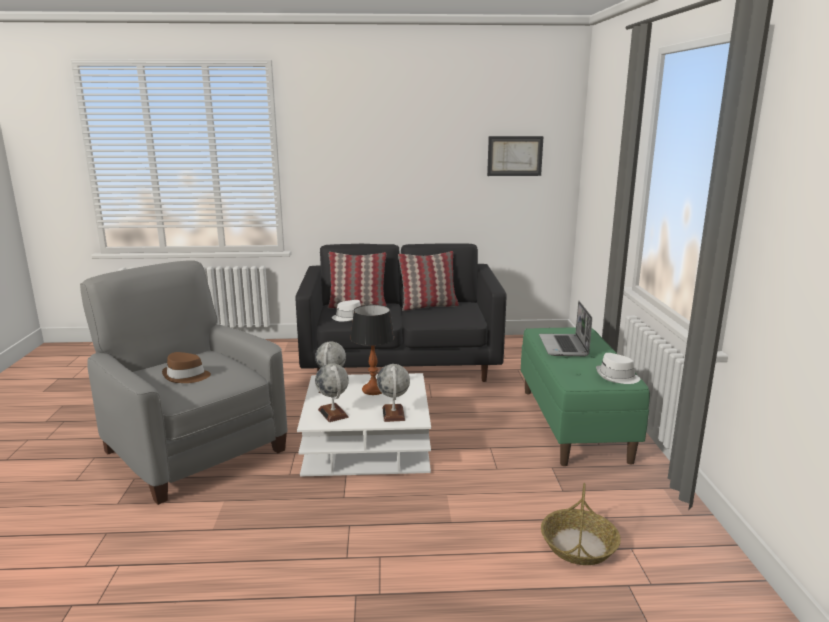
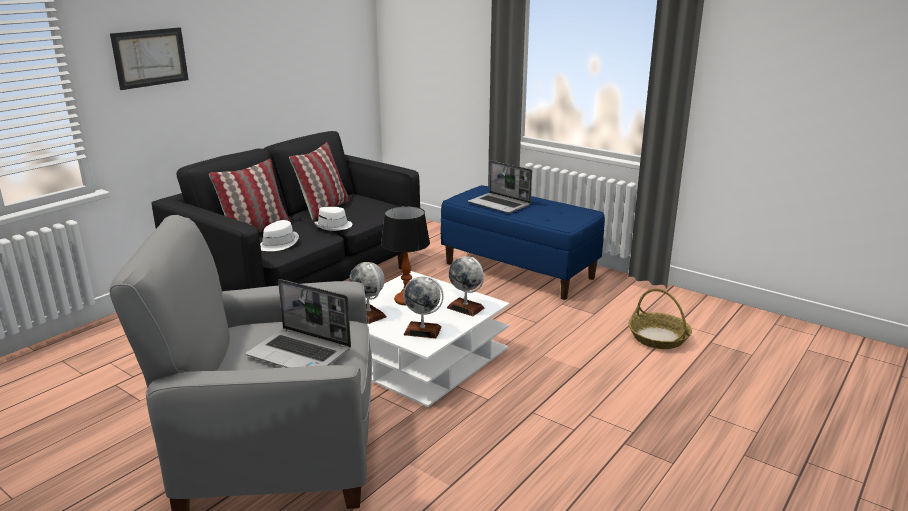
camera: 50 degrees left, 5 degrees up
(186, 376) = (301, 353): brown hat -> laptop
(514, 156) = (326, 28): picture -> picture (150, 57)
(574, 424) = (519, 270): green bench -> blue bench
(617, 377) = (575, 212): white hat -> white hat (334, 226)

